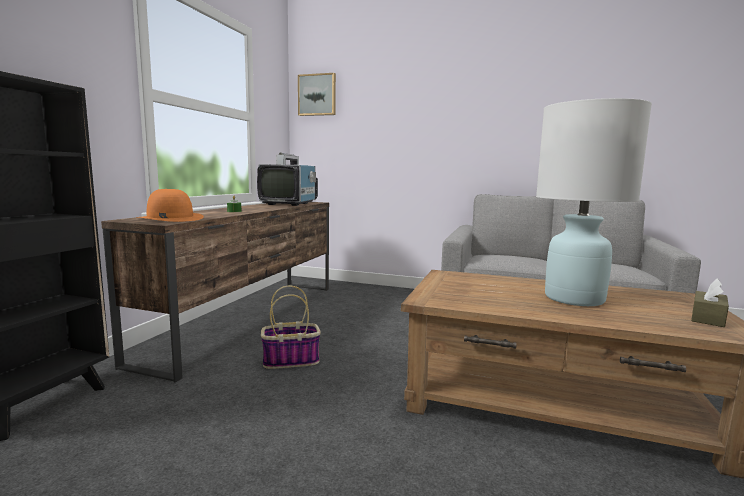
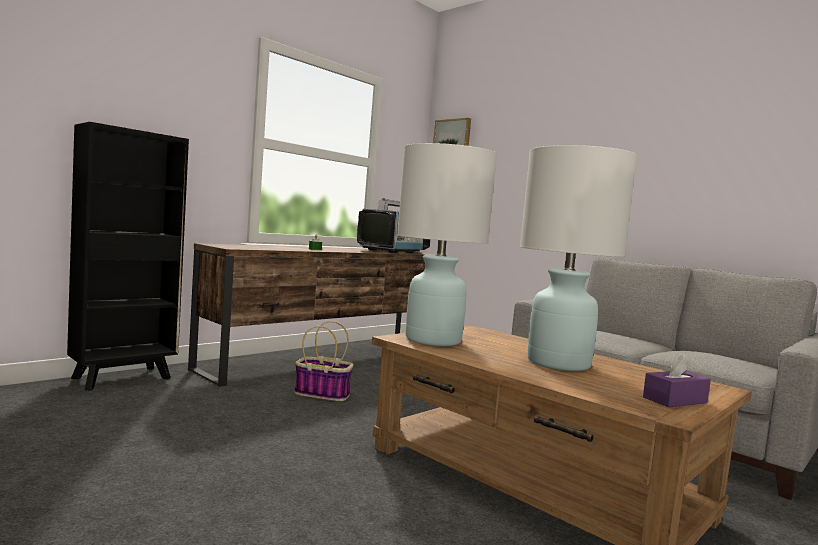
camera: 25 degrees right, 5 degrees down
(170, 218) = (245, 247): orange hat -> none
(452, 296) = (433, 340): none -> white table lamp
(707, 318) = (675, 400): brown tissue box -> purple tissue box

